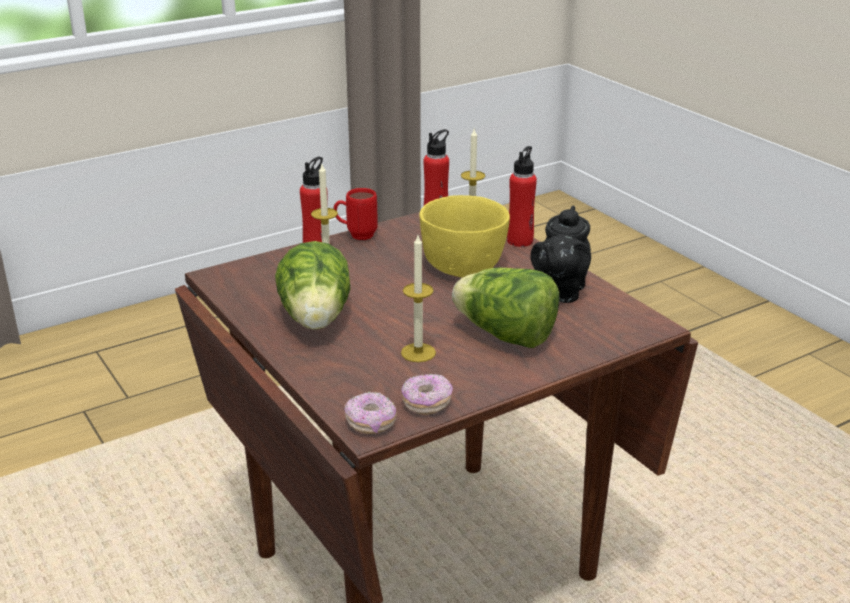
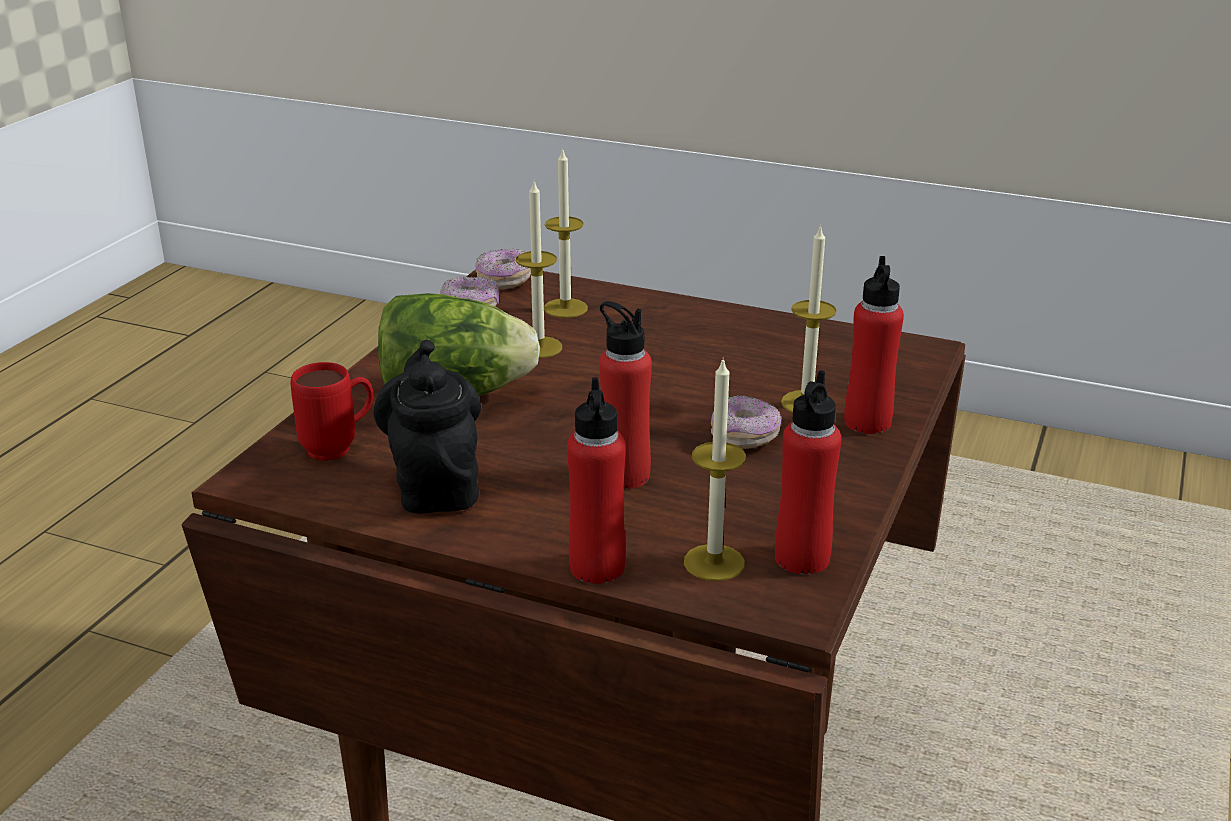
camera: 145 degrees right, 0 degrees up
(316, 320) = (705, 342): lettuce -> none
(356, 235) = (870, 472): red mug -> red mug (340, 448)
(361, 378) = (565, 308): none -> candle
(384, 265) = (744, 437): none -> donut
(464, 268) = (624, 475): yellow bowl -> red bottle

